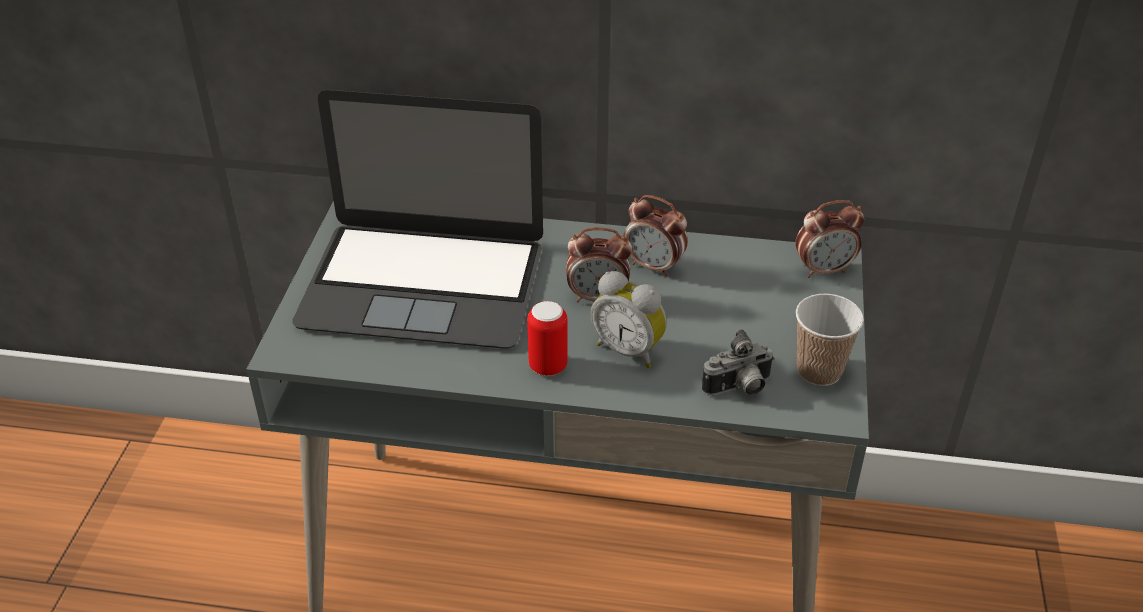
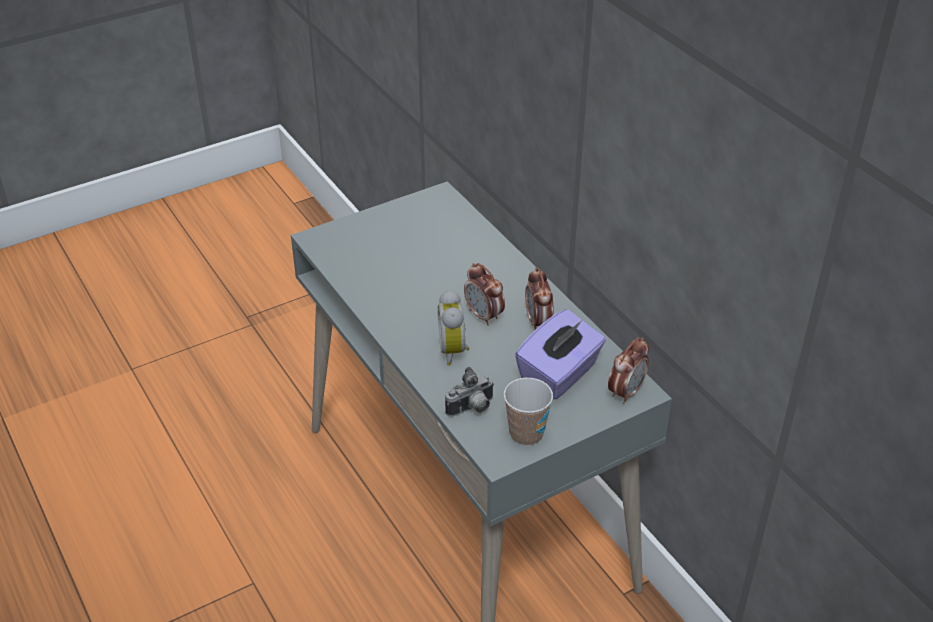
camera: 50 degrees right, 0 degrees up
(423, 284) = (417, 250): laptop -> none
(548, 366) = (406, 329): can -> none
(739, 389) = (472, 409): camera -> camera turned 60 degrees counterclockwise
(750, 297) = (559, 374): none -> purple tissue box
(824, 270) = (626, 392): alarm clock -> alarm clock turned 90 degrees counterclockwise

